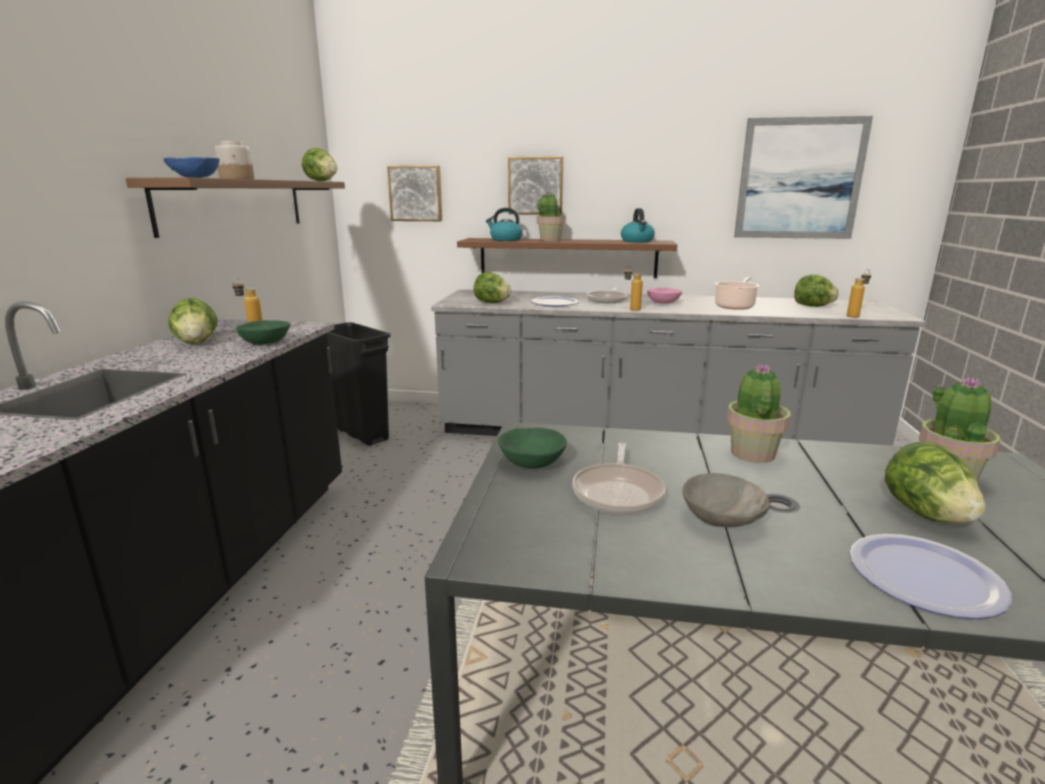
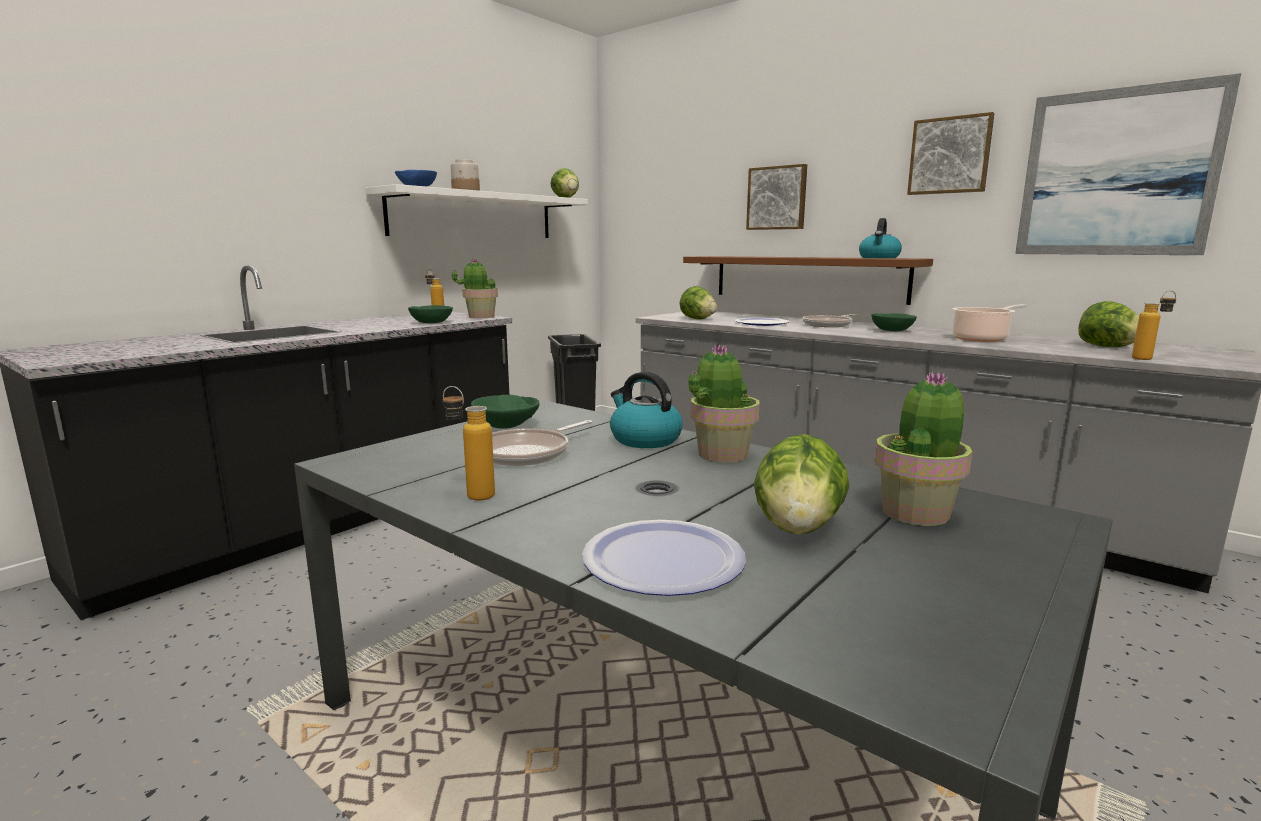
camera: 30 degrees right, 5 degrees down
(197, 343) = (391, 319): lettuce -> none
(235, 205) = (474, 216): brown shelf -> white shelf
(416, 193) = (665, 211): picture -> picture (950, 156)
(505, 240) = (736, 256): kettle -> kettle (644, 439)
(550, 240) = (781, 256): potted plant -> potted plant (480, 317)
(631, 309) = (832, 332): bottle -> bottle (471, 495)
(663, 303) = (891, 331): pink bowl -> green bowl
(721, 519) = (572, 484): grey bowl -> none

